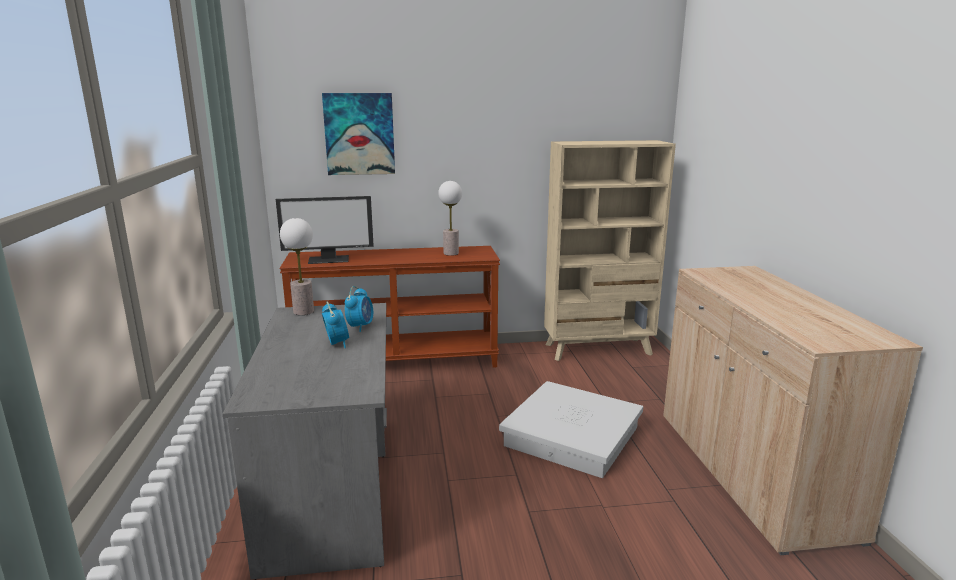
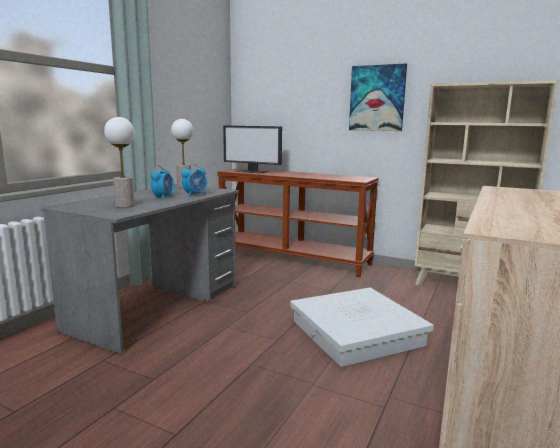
camera: 35 degrees right, 5 degrees down
(359, 134) = (289, 84): picture -> picture (377, 98)
(450, 253) = (337, 177): table lamp -> table lamp (124, 205)

